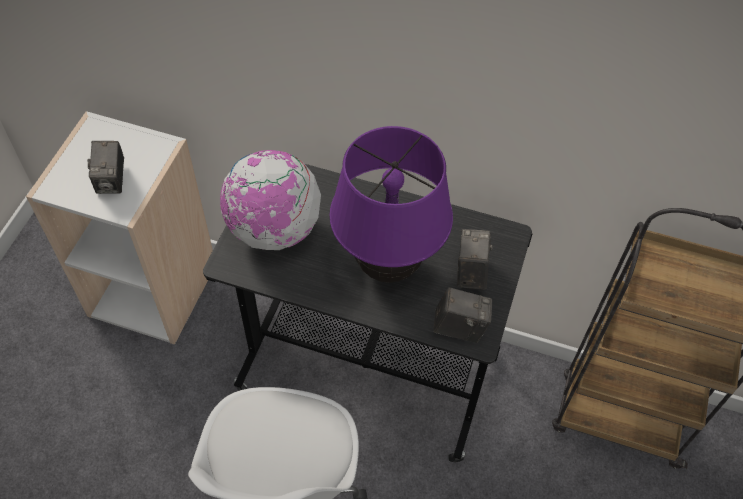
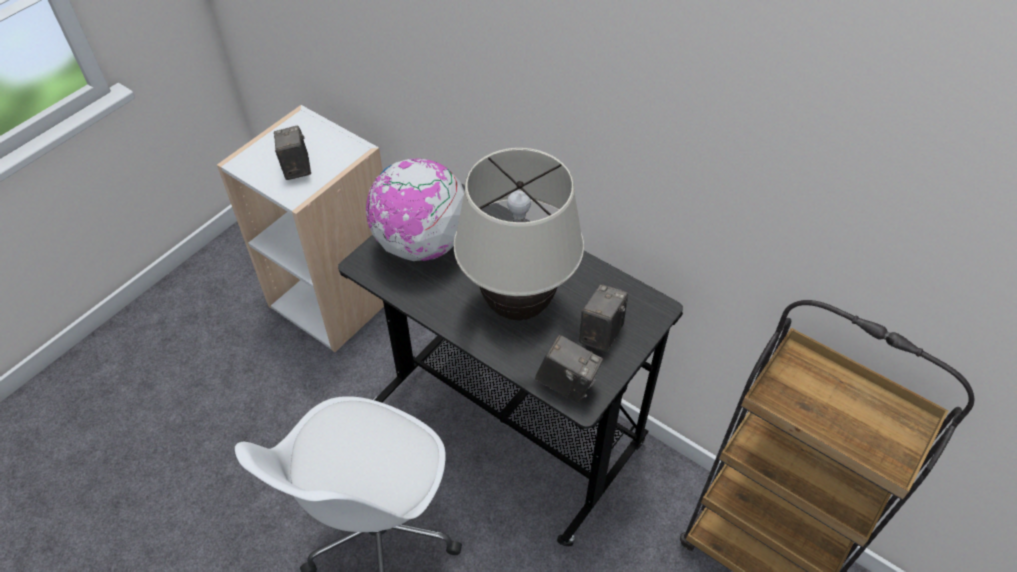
camera: 20 degrees right, 5 degrees down
(112, 181) = (296, 168): camera -> camera turned 150 degrees clockwise
(388, 266) = (518, 306): purple table lamp -> beige table lamp

